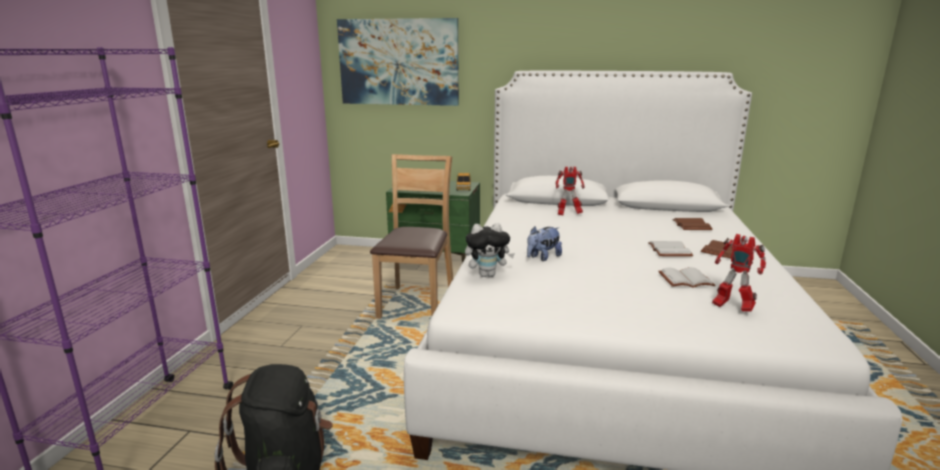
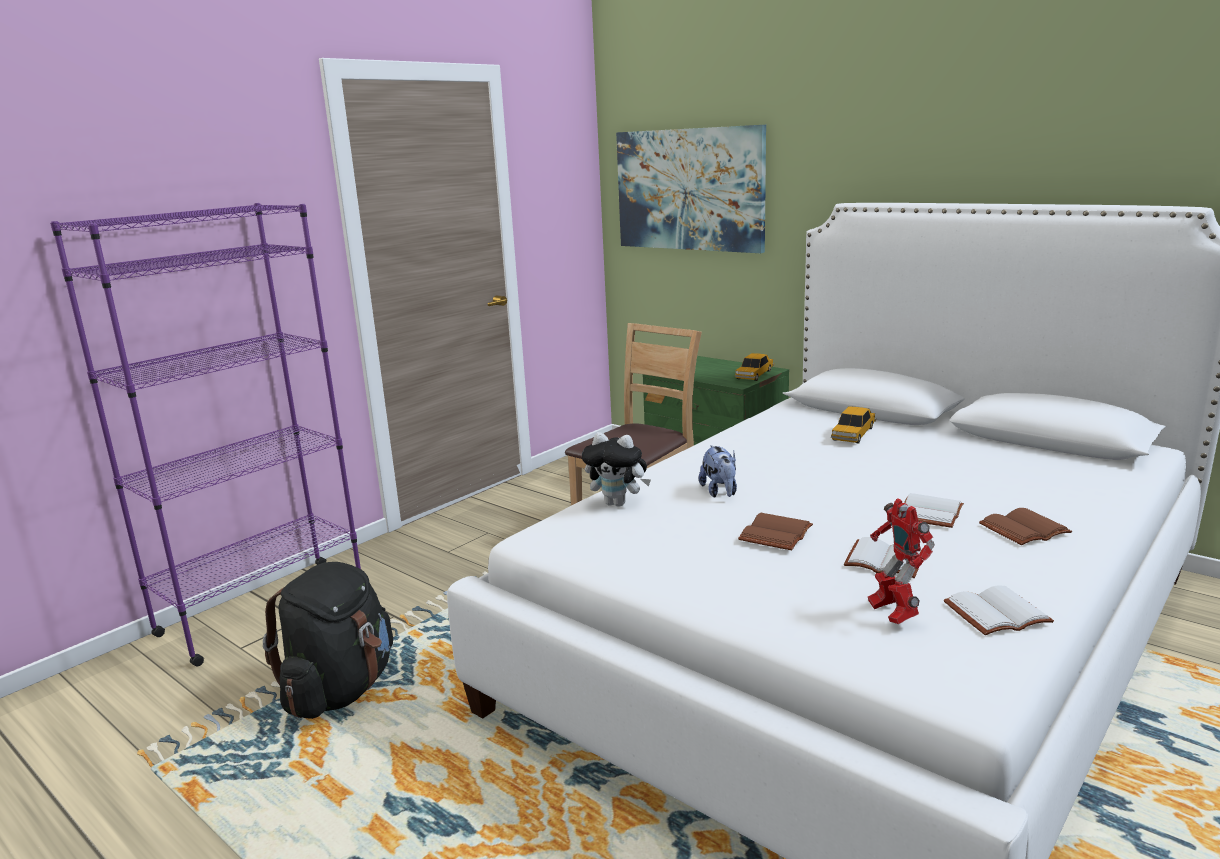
camera: 30 degrees right, 0 degrees up
(542, 257) = (720, 492): plush toy -> plush toy turned 90 degrees counterclockwise
(568, 214) = (853, 434): toy robot -> toy car
(693, 226) = (1040, 480): brown book -> brown book (777, 535)
(773, 295) = (996, 612): none -> white book

